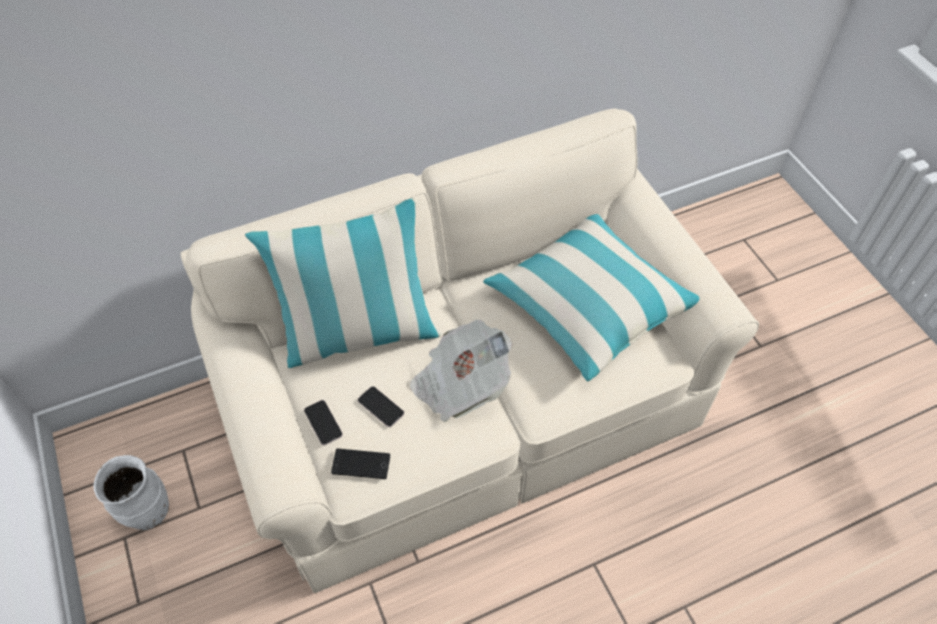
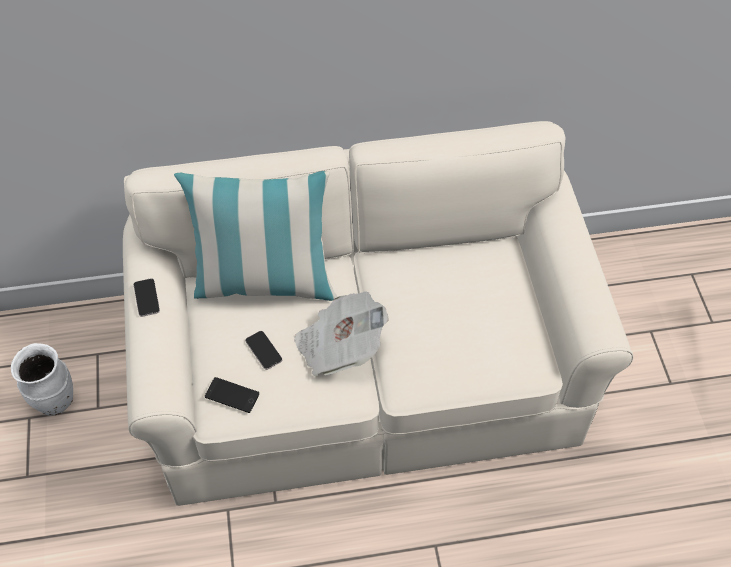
camera: 15 degrees right, 0 degrees up
(323, 423) = (210, 352): phone -> phone (146, 298)
(589, 305) = (482, 302): pillow -> none

